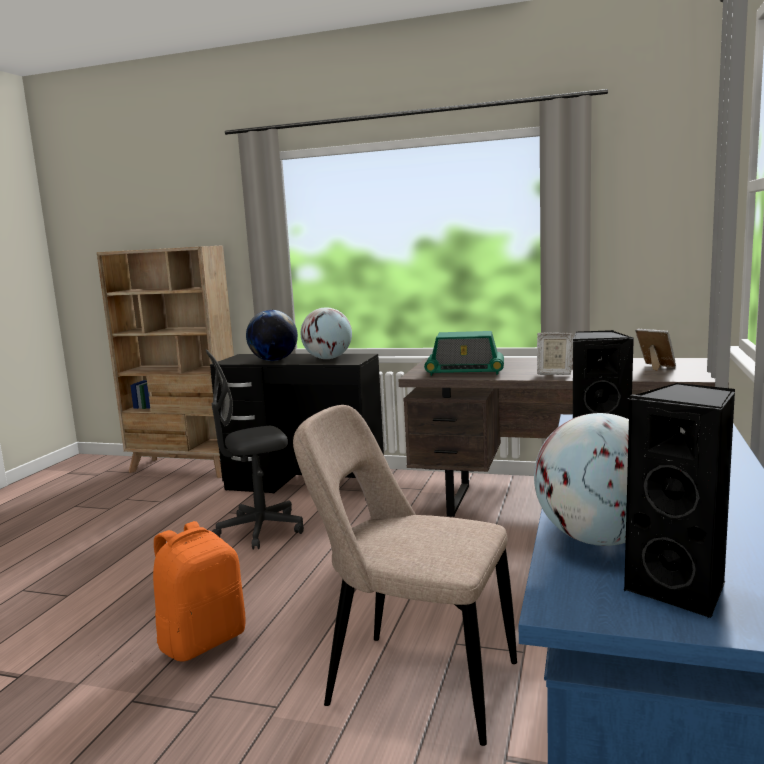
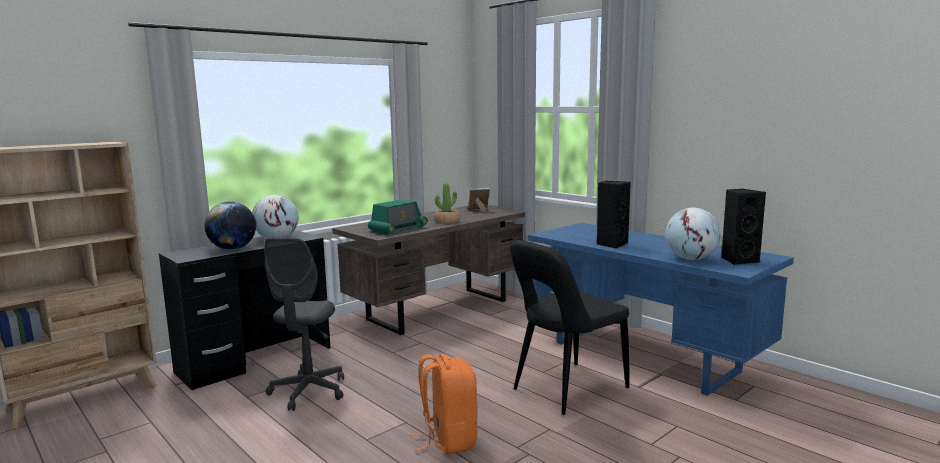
camera: 60 degrees left, 0 degrees up
(413, 683) = (566, 390): beige chair -> black chair
(553, 373) = (447, 221): picture frame -> potted plant

